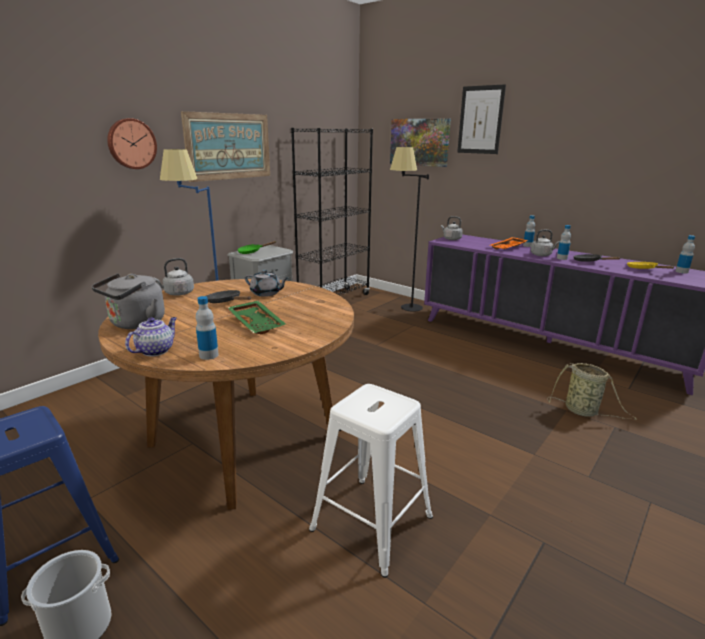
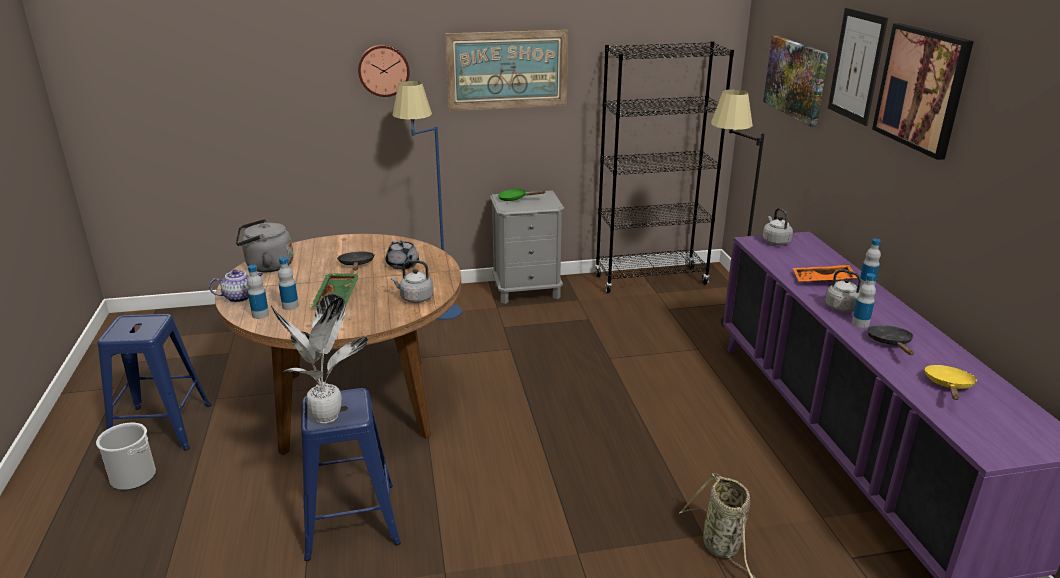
camera: 40 degrees right, 5 degrees up
(177, 293) = (341, 242): grey kettle -> grey kettle (415, 298)
(372, 524) = (349, 521): white stool -> blue stool
(384, 413) = (328, 418): none -> potted plant
(545, 120) = (921, 89): none -> picture
(681, 272) = (1010, 413): bottle -> bottle (290, 306)

